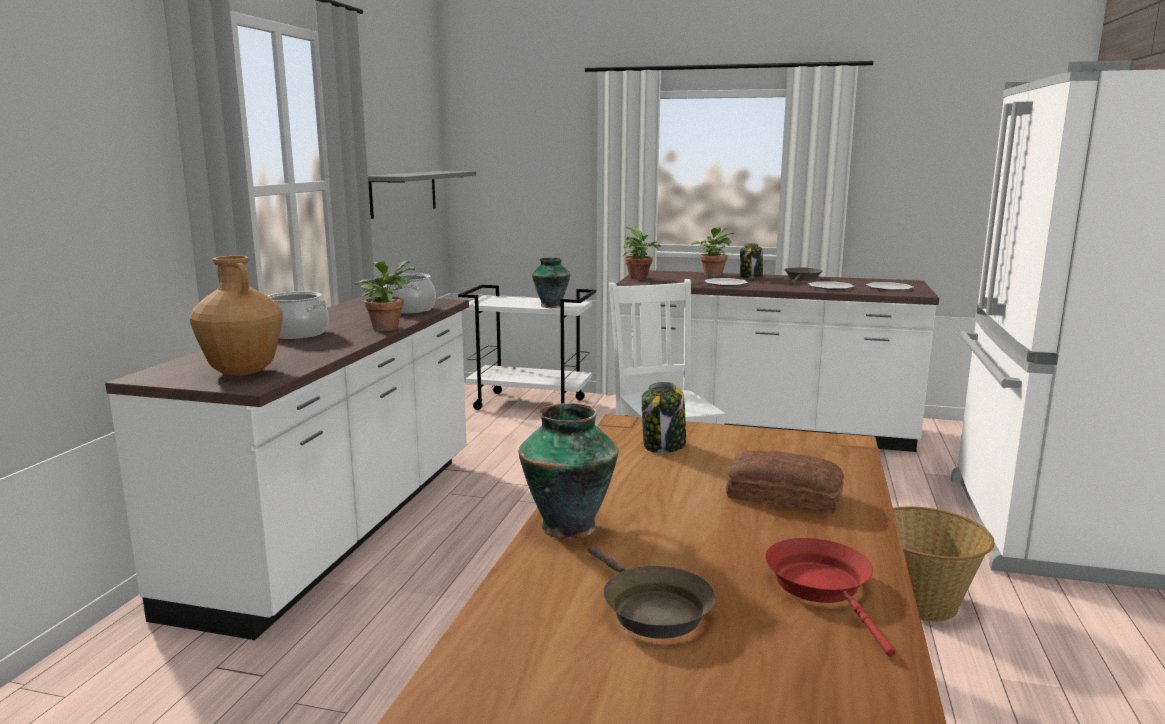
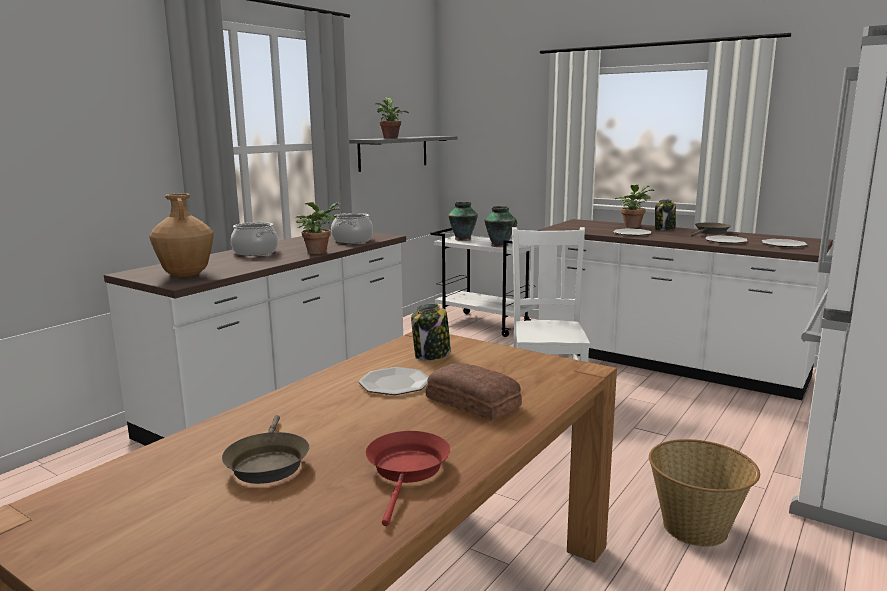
camera: 20 degrees right, 0 degrees up
(570, 526) = (290, 401): vase -> vase (463, 239)
(639, 279) = (564, 226): potted plant -> potted plant (391, 138)
(667, 486) = (394, 383): none -> plate

